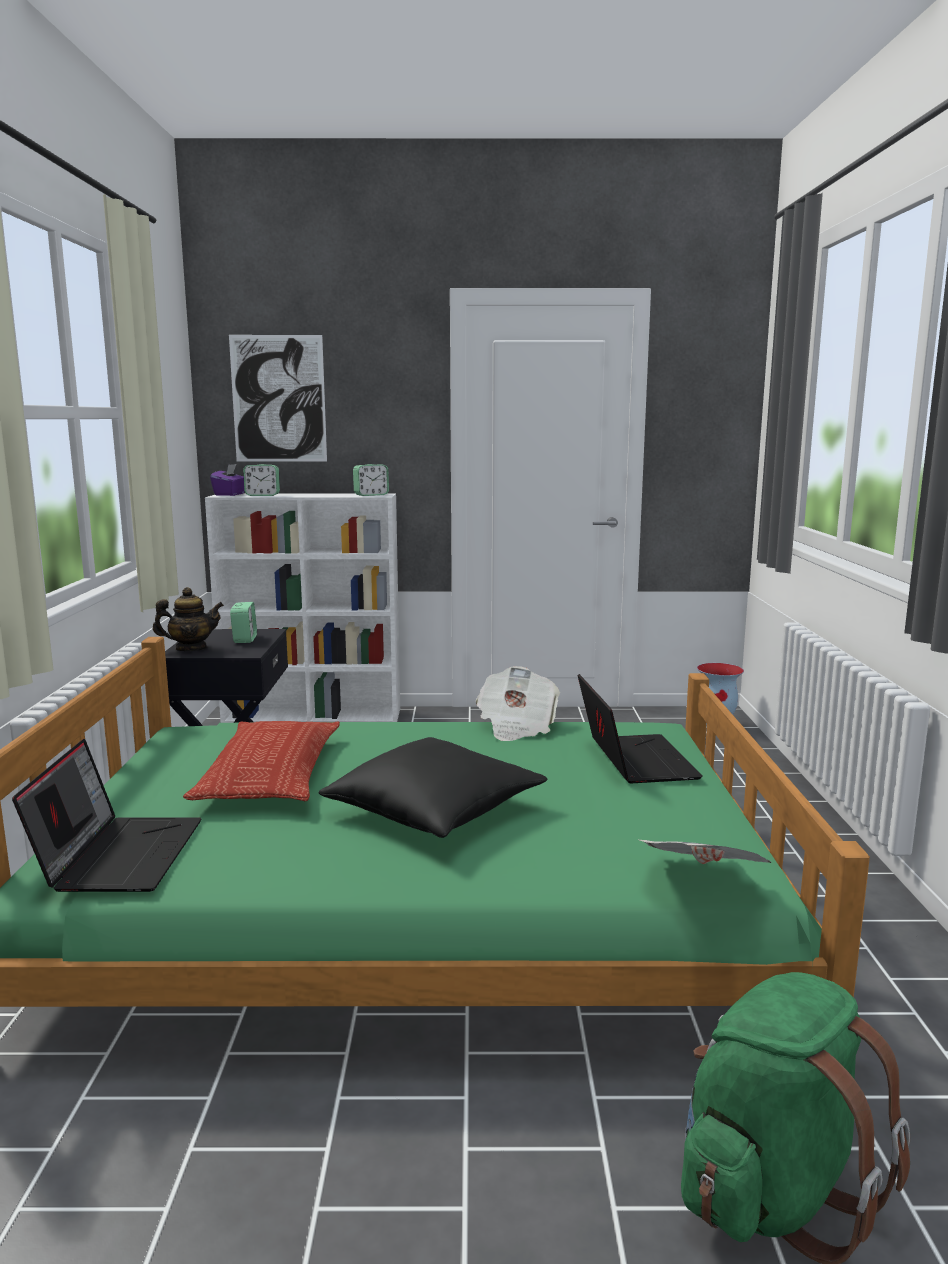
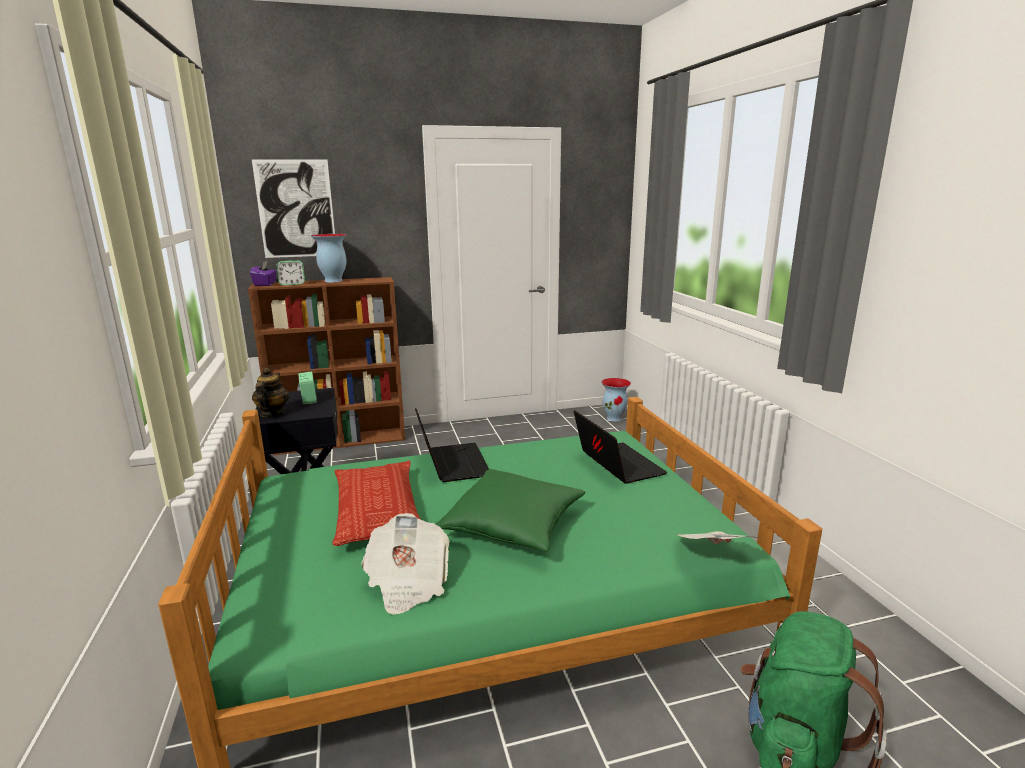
camera: 15 degrees left, 5 degrees up
(119, 854) = (302, 601): laptop -> laptop (451, 463)
(191, 649) = (272, 413): teapot -> teapot turned 60 degrees counterclockwise
(314, 715) = (342, 440): white bookcase -> brown bookcase
(316, 494) = (333, 281): none -> vase
(371, 495) = (375, 279): alarm clock -> none
(435, 811) = (513, 525): black pillow -> green pillow
(516, 726) = (526, 446): newspaper -> newspaper (407, 583)

